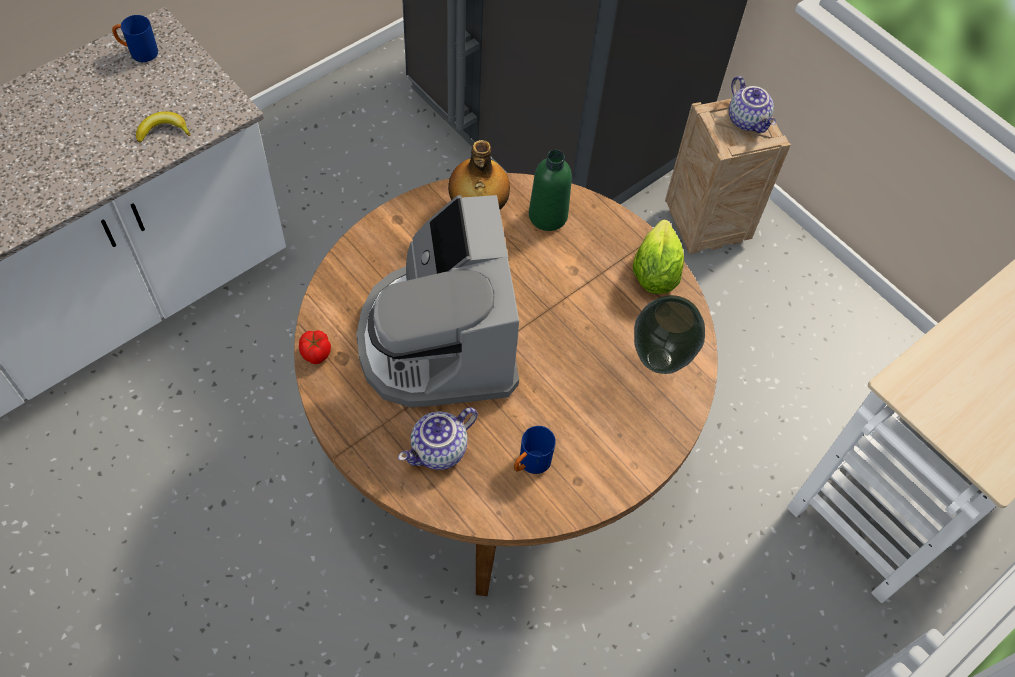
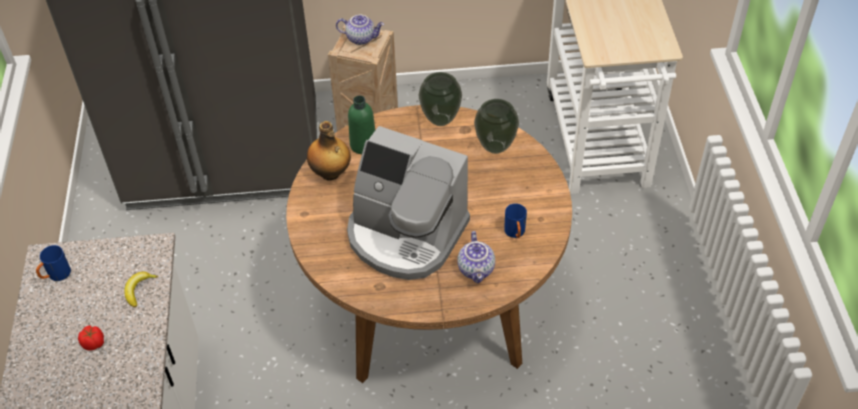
camera: 50 degrees left, 10 degrees down
(316, 354) = (366, 297): tomato -> tomato (94, 343)
(654, 273) = (440, 120): lettuce -> vase

